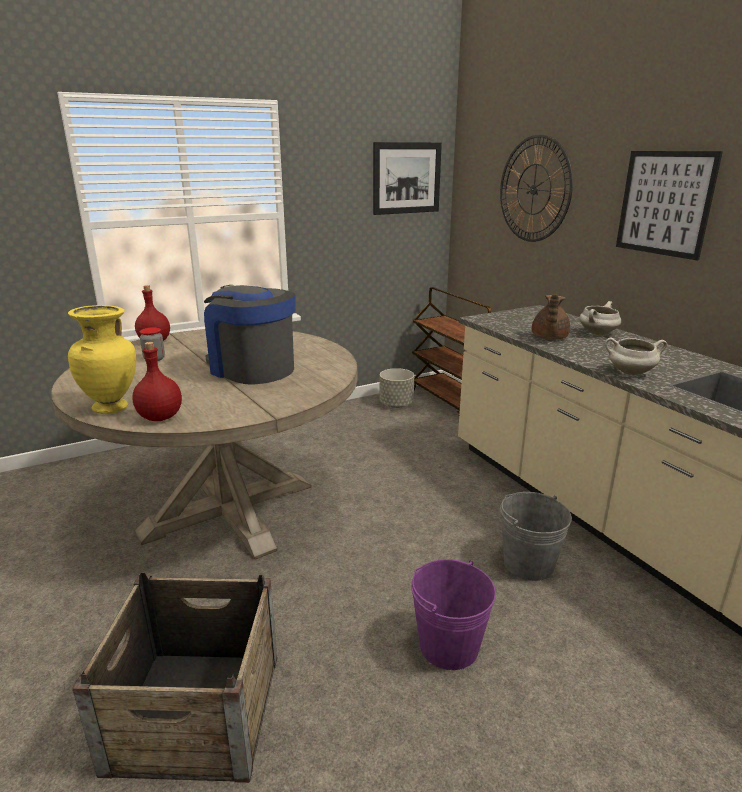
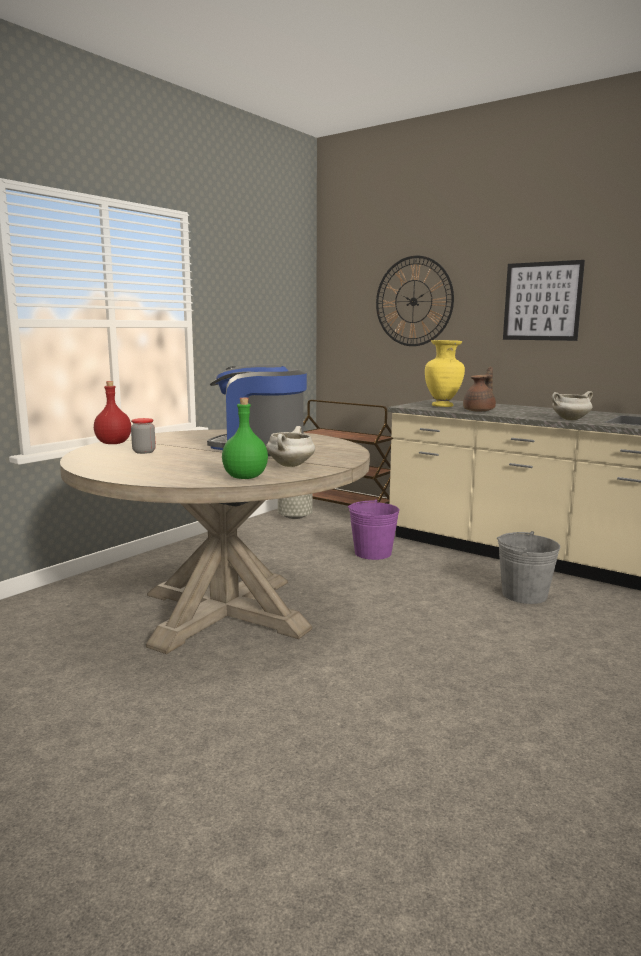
camera: 25 degrees left, 10 degrees down
(112, 408) = (182, 478): yellow vase -> yellow vase (443, 406)
(160, 417) = (246, 477): red bottle -> green bottle
(195, 712) = (376, 742): crate -> none
(406, 178) = (284, 296): picture -> none
(448, 646) = (525, 652): purple bucket -> purple bucket (373, 553)
(548, 338) = (480, 411): brown teapot -> brown teapot turned 135 degrees counterclockwise
(597, 334) = (508, 407): white cooking pot -> white cooking pot (291, 465)

